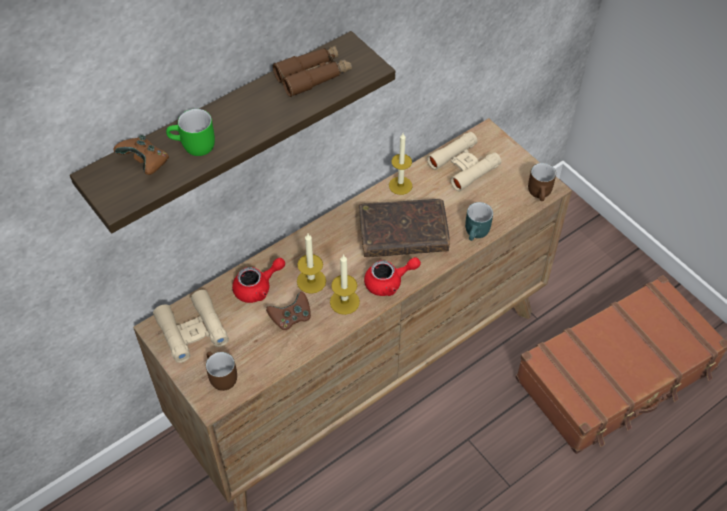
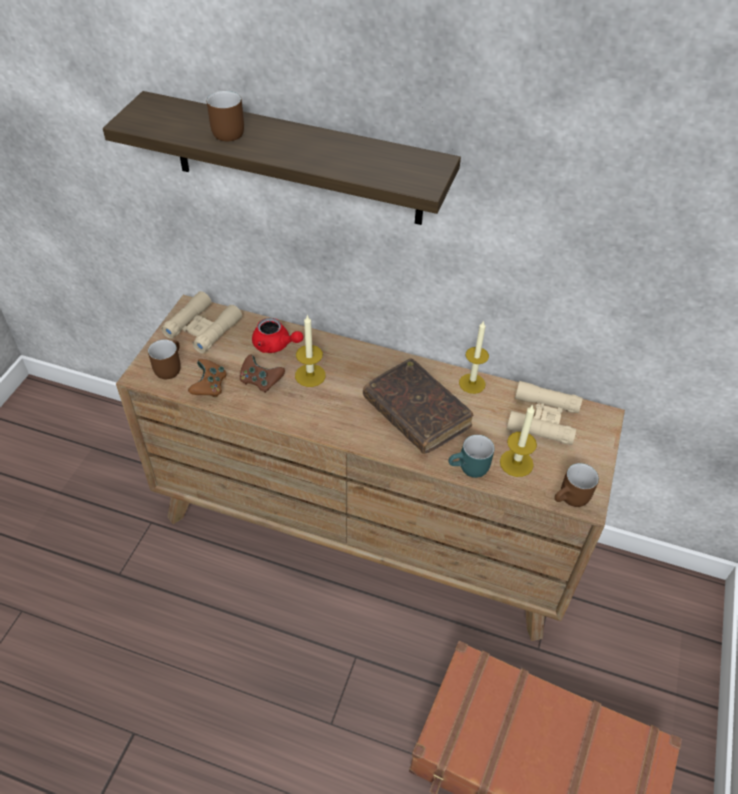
camera: 55 degrees right, 5 degrees down
(146, 163) = (184, 117): brown game controller -> brown game controller (209, 387)
(193, 147) = (223, 132): green mug -> brown mug
(313, 76) = (375, 158): brown binoculars -> none
(344, 302) = (305, 408): candle -> candle (516, 463)
(389, 282) = (352, 429): red teapot -> none

